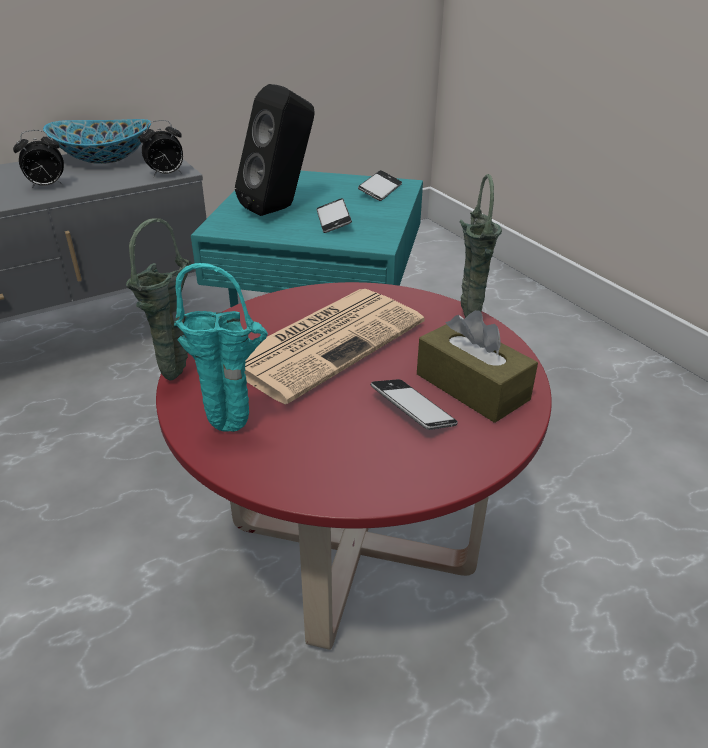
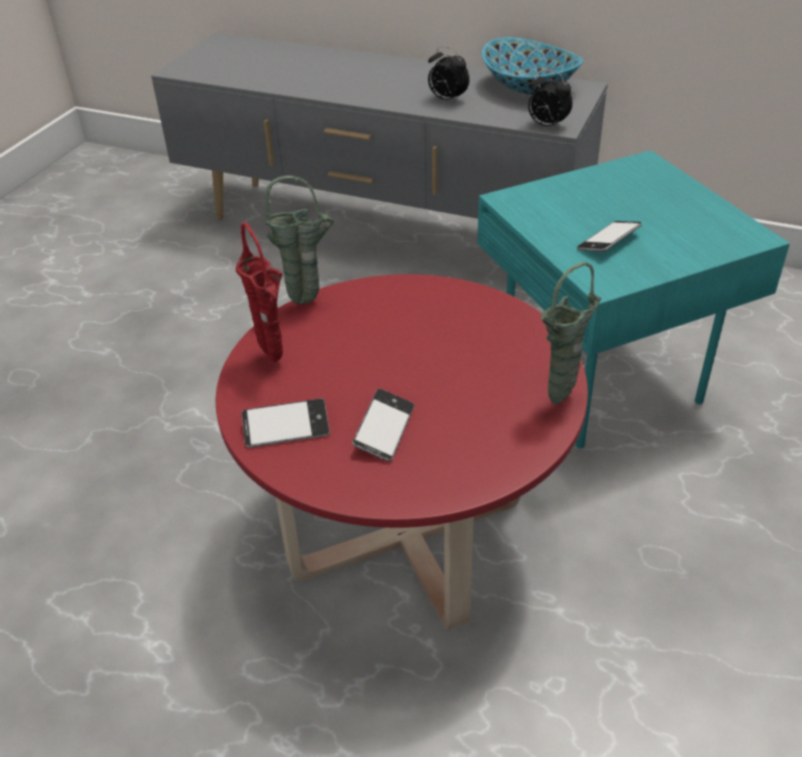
camera: 55 degrees right, 5 degrees up
(234, 430) = (274, 360): turquoise vase -> red vase
(281, 209) = (587, 206): black speaker -> none
(326, 341) = (425, 342): newspaper -> none
(380, 190) = (716, 232): phone -> phone (286, 428)
(472, 387) = (452, 448): brown tissue box -> none

